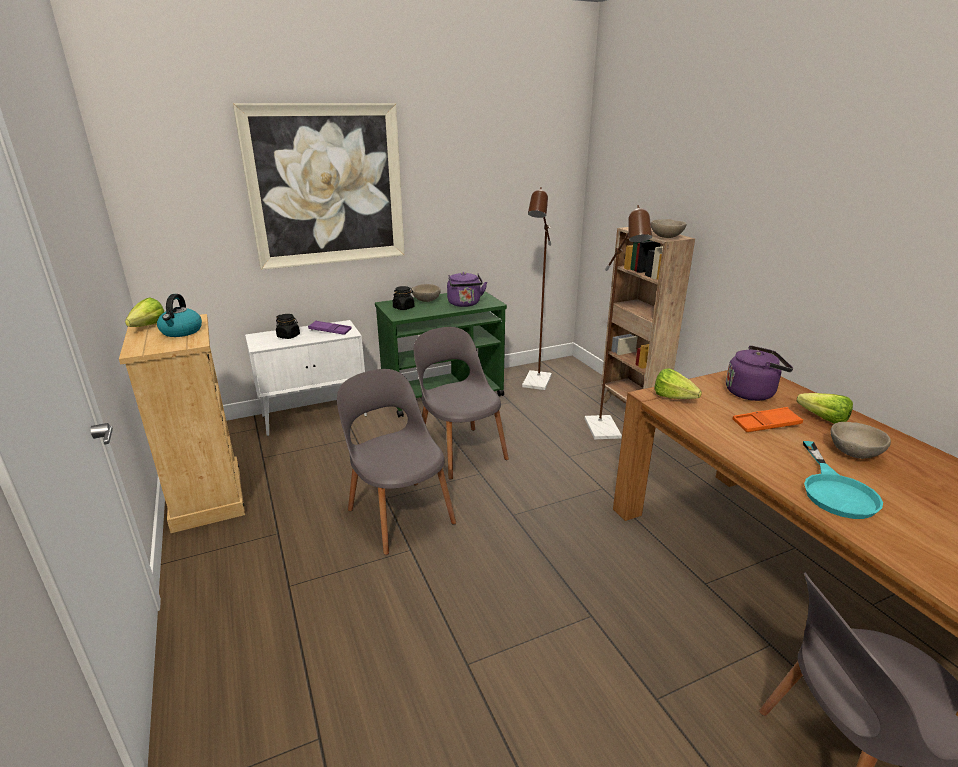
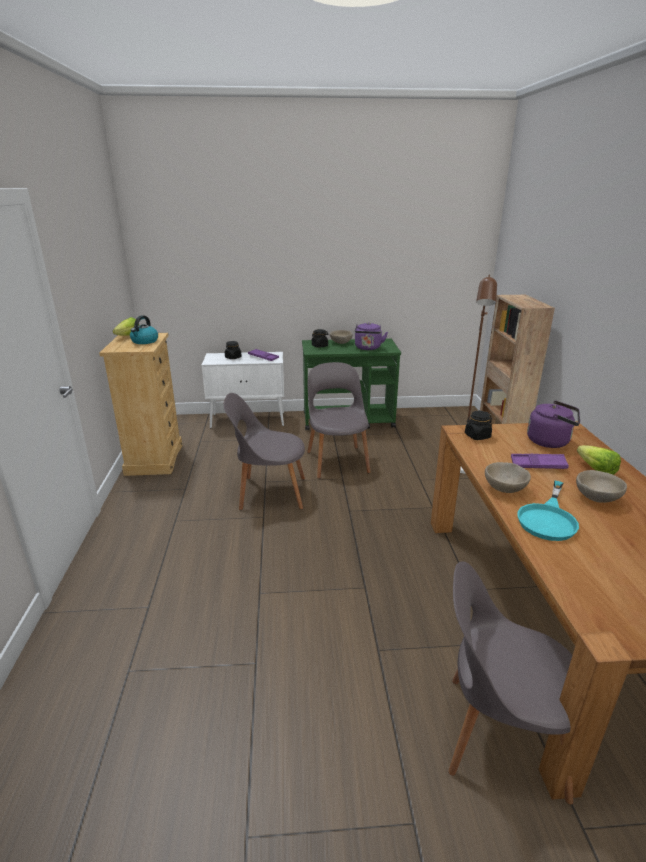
camera: 20 degrees right, 0 degrees up
(326, 186) = (272, 249): picture -> none
(399, 513) = (269, 493): grey chair -> grey chair turned 75 degrees counterclockwise
(535, 384) = (427, 423): brown floor lamp -> none
(666, 237) = (529, 305): beige bowl -> beige bowl (505, 489)
(676, 399) = (477, 436): lettuce -> black jar
(766, 424) = (538, 465): orange tray -> purple tray

